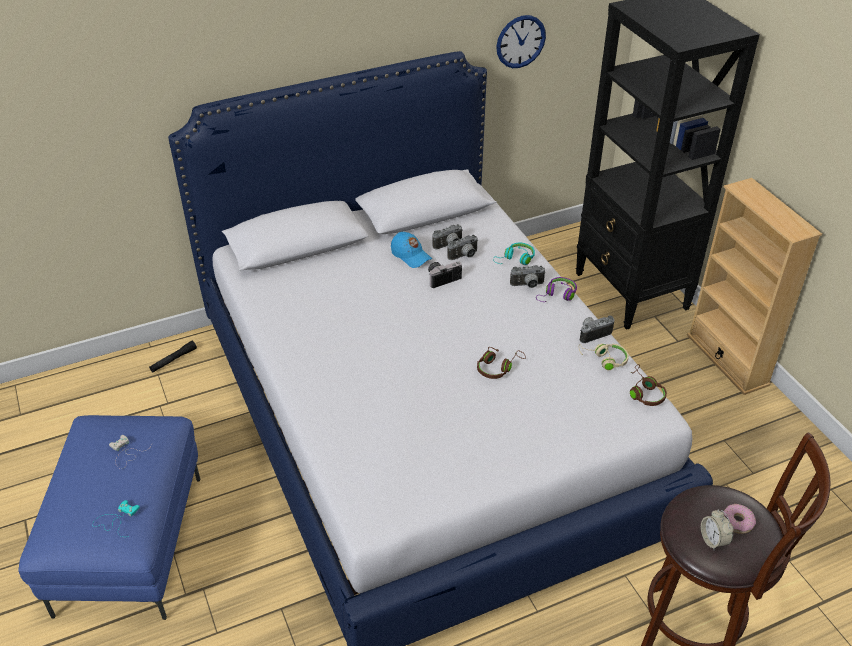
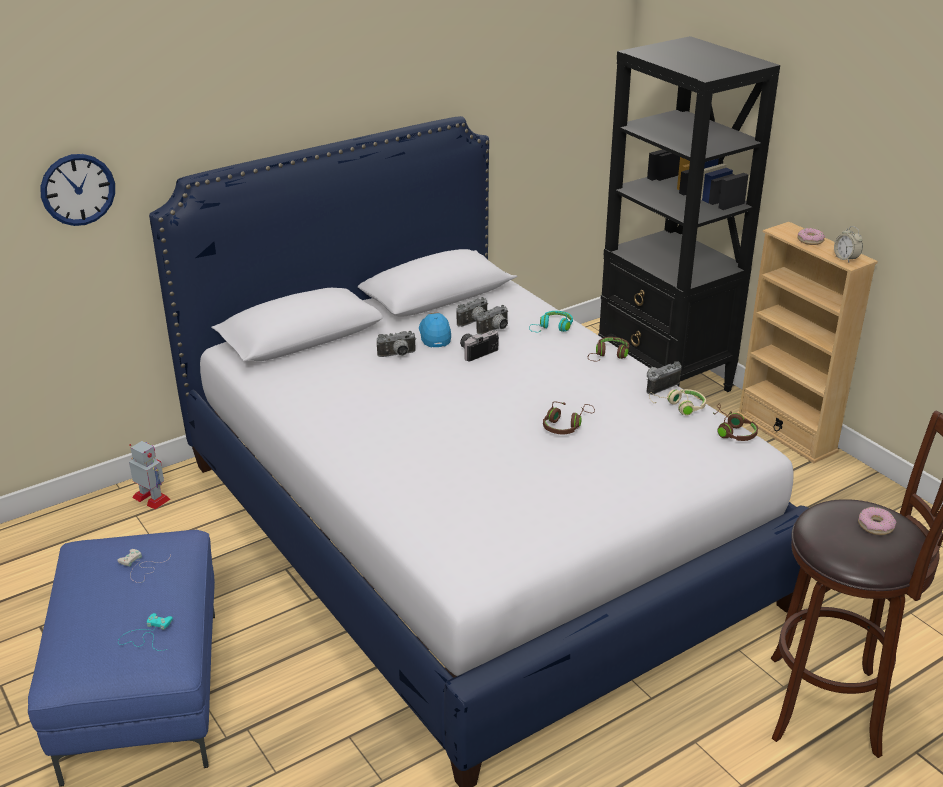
camera: 10 degrees left, 10 degrees down
(173, 360) = (152, 498): black flashlight -> toy robot
(410, 256) = (434, 335): blue cap -> blue cap turned 135 degrees counterclockwise
(520, 41) = (519, 109): wall clock -> wall clock (78, 189)
(527, 285) = (573, 349): camera -> camera (397, 355)
(557, 295) = (609, 355): purple headphones -> brown headphones
(713, 540) = (856, 545): alarm clock -> alarm clock (846, 259)
(764, 203) = (810, 240): none -> donut

